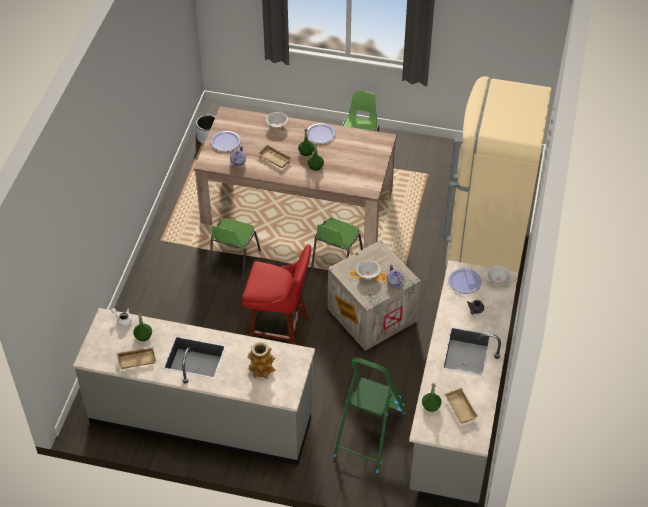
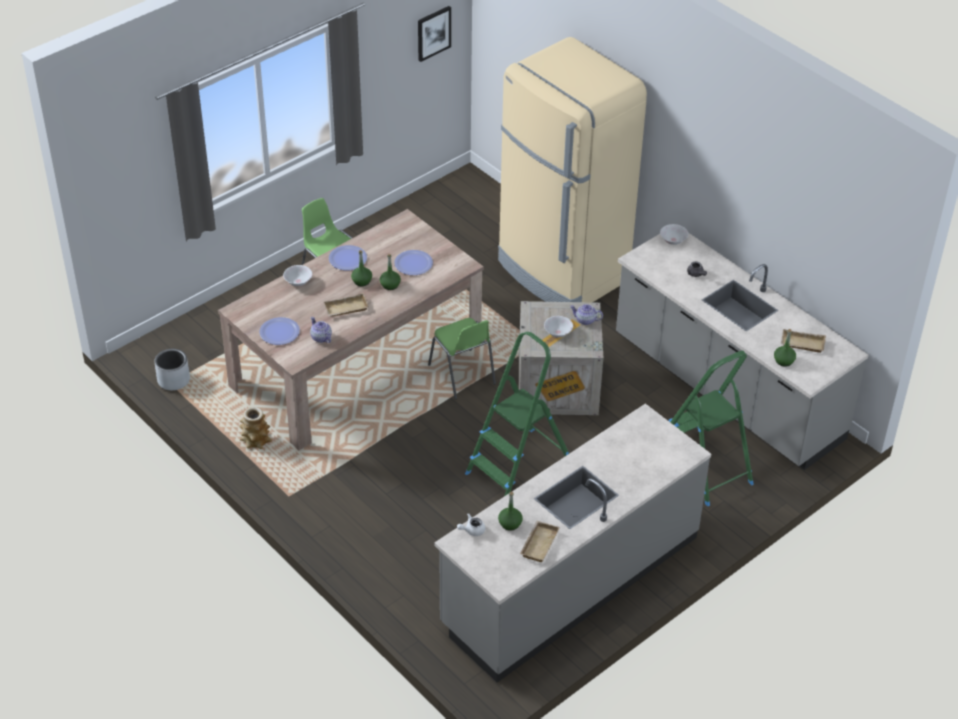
camera: 55 degrees left, 5 degrees down
(234, 261) = (382, 451): green chair -> none
(261, 369) = (638, 454): vase -> vase (256, 440)
(279, 334) = (517, 467): red stool -> green step ladder
(464, 282) = (655, 262): plate -> plate (413, 263)
(521, 34) = (433, 33): none -> picture

